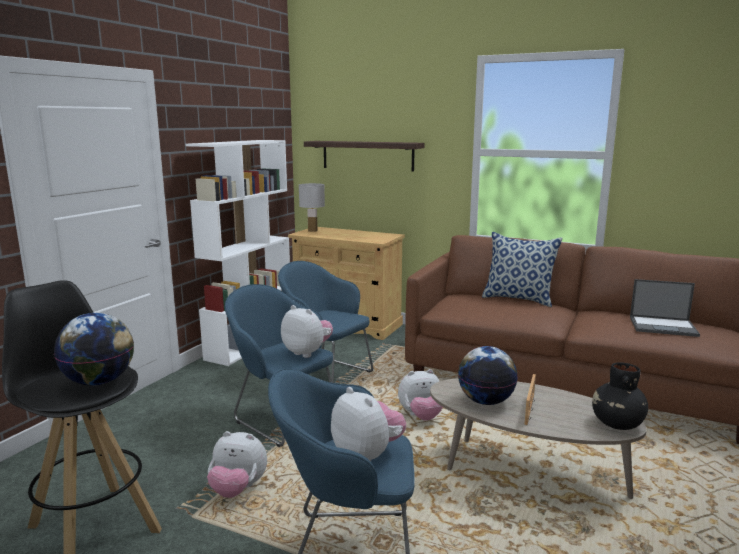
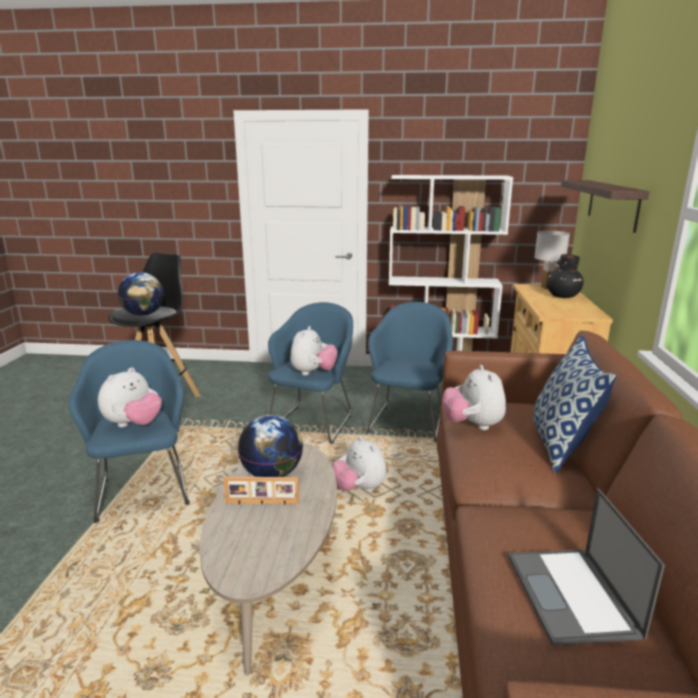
camera: 70 degrees right, 5 degrees up
(238, 489) = (207, 431): plush toy -> plush toy (472, 425)
(616, 424) = (245, 570): black vase -> black vase (562, 296)

